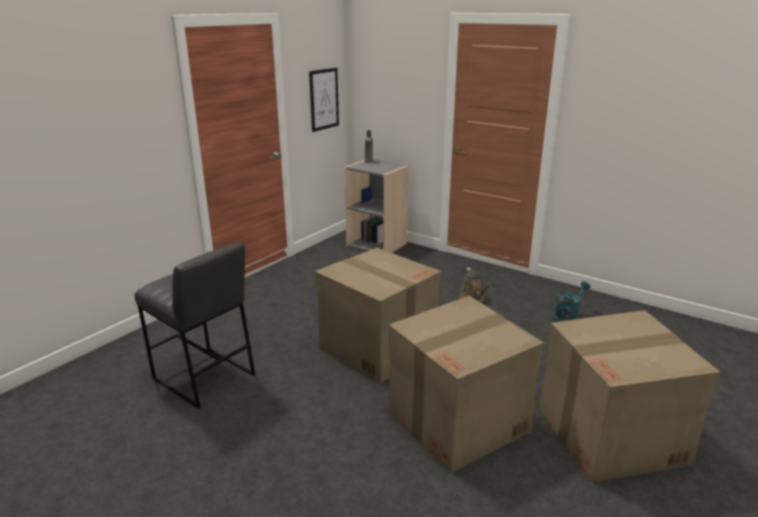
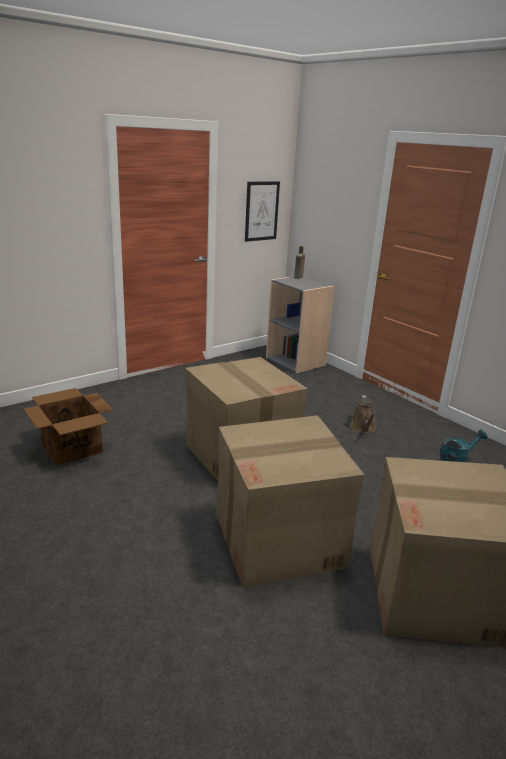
camera: 15 degrees right, 0 degrees up
(204, 377) = (72, 449): grey stool -> cardboard box

